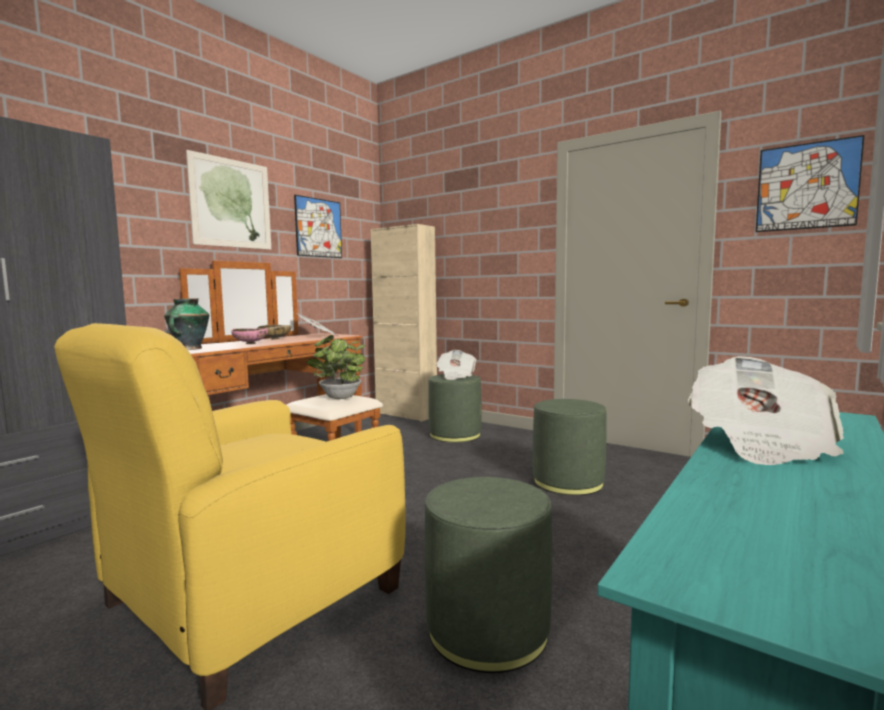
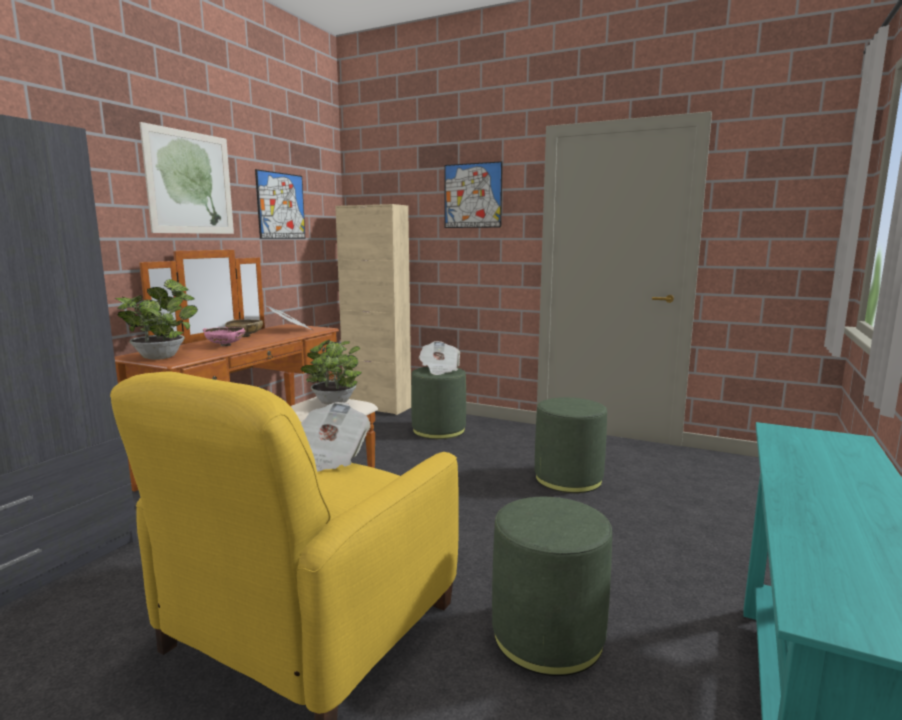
camera: 10 degrees left, 5 degrees up
(188, 349) = (162, 356): vase -> potted plant
(760, 444) = (807, 476): newspaper -> newspaper (329, 458)
(806, 186) = (786, 193): picture -> picture (472, 195)

